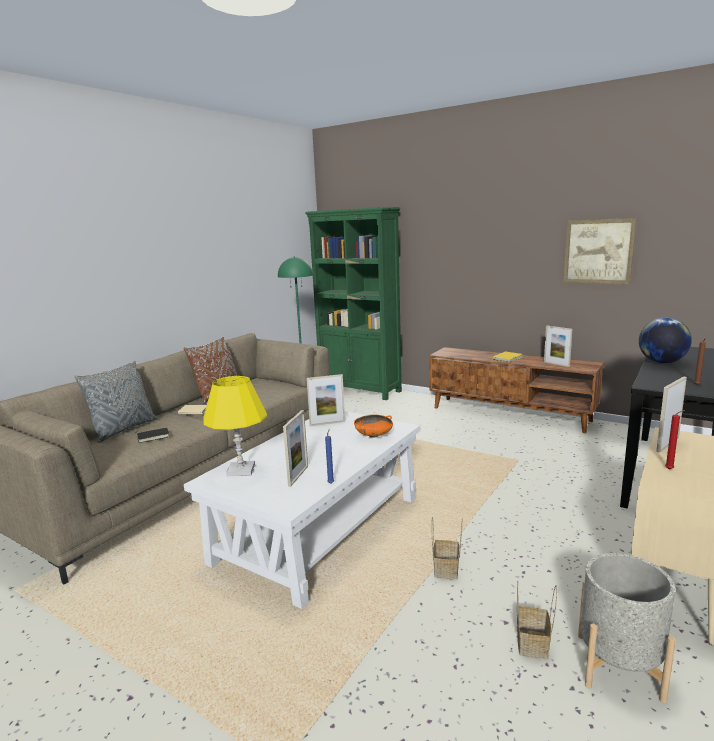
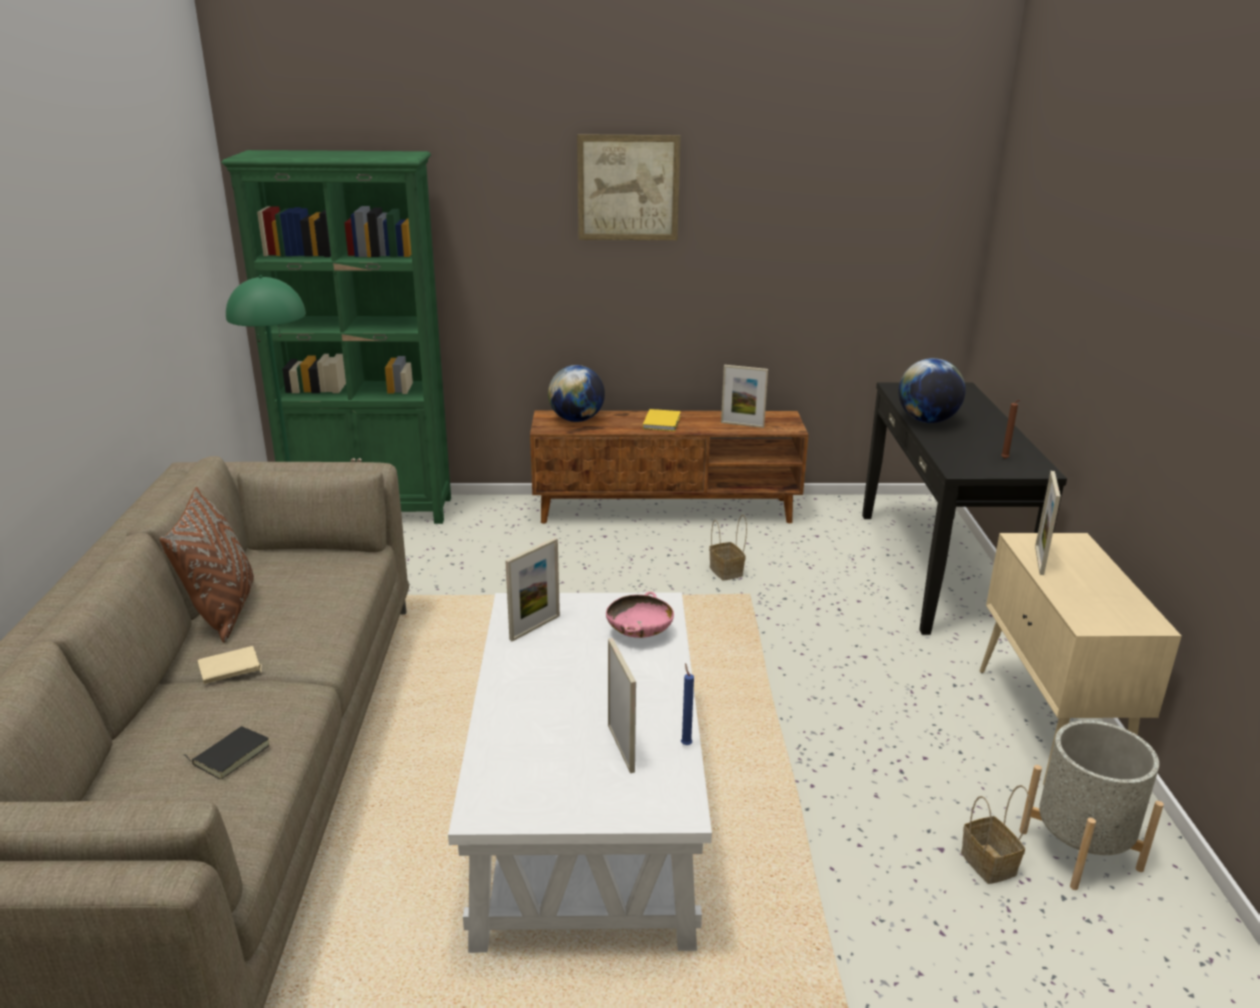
camera: 35 degrees left, 10 degrees up
(124, 429) = (128, 758): grey pillow -> none
(241, 470) = (513, 770): yellow table lamp -> none
(373, 436) = (639, 633): orange bowl -> pink bowl
(446, 570) = (816, 805): basket -> basket (727, 572)
(461, 352) = (576, 420): none -> globe
(598, 251) = (788, 241): picture -> picture (628, 188)
(670, 469) = (1078, 599): red candle -> none

